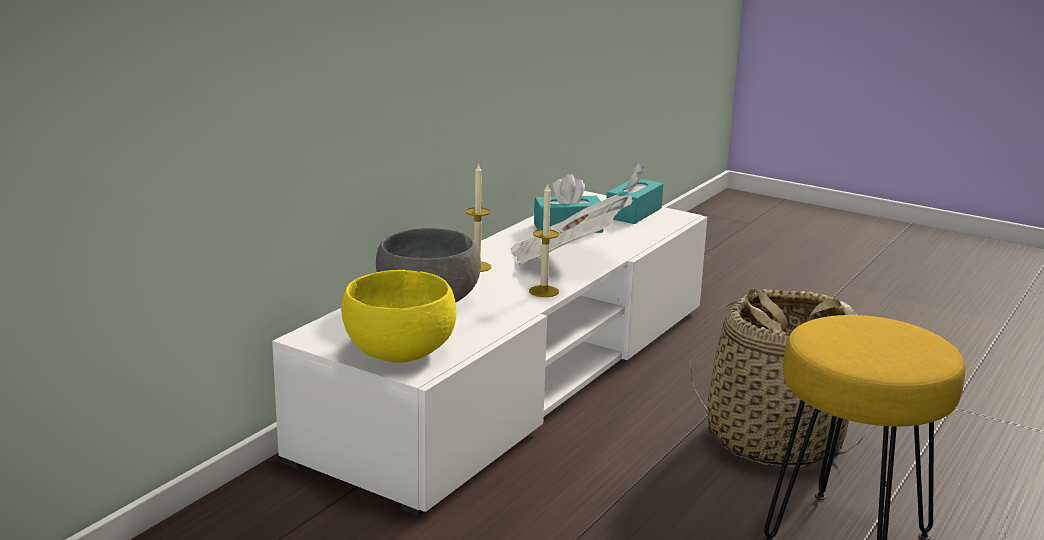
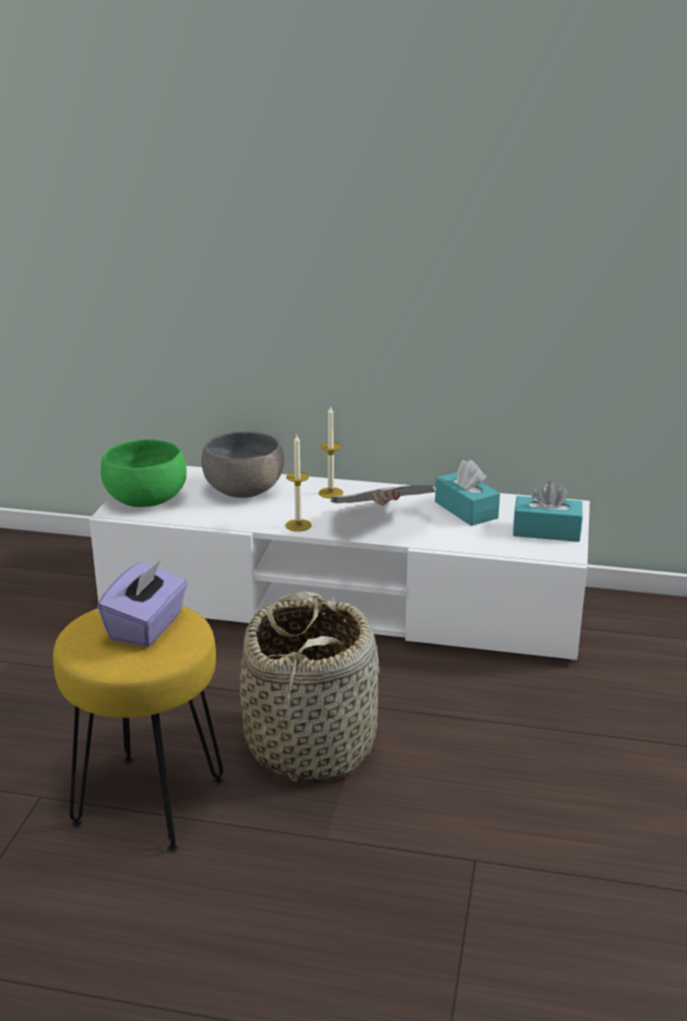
camera: 70 degrees right, 5 degrees up
(400, 351) = (146, 499): yellow bowl -> green bowl
(863, 335) = (147, 627): none -> purple tissue box

